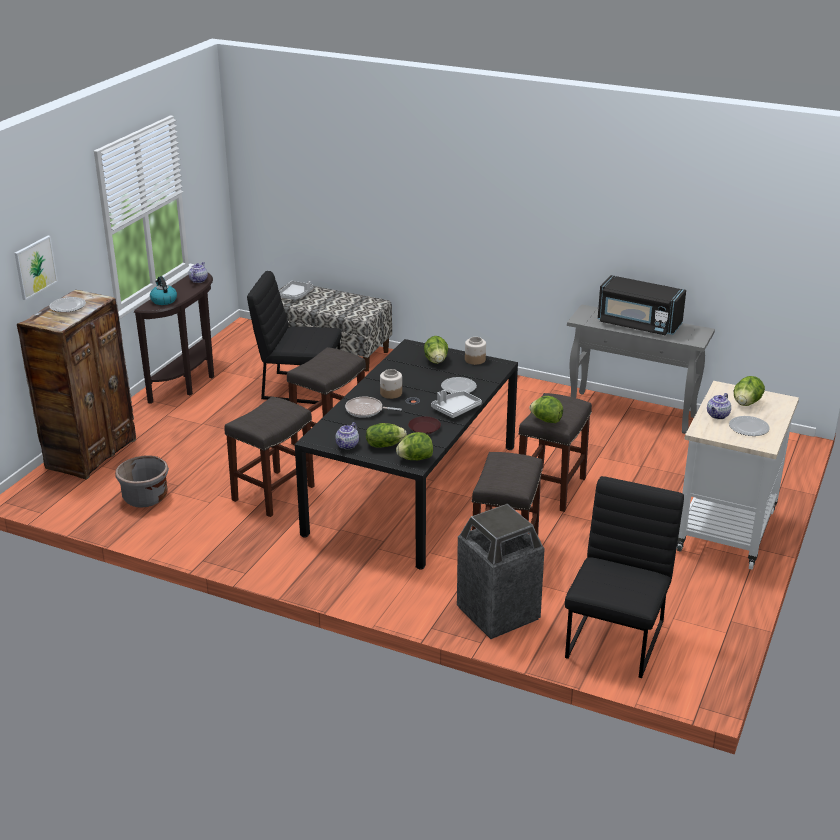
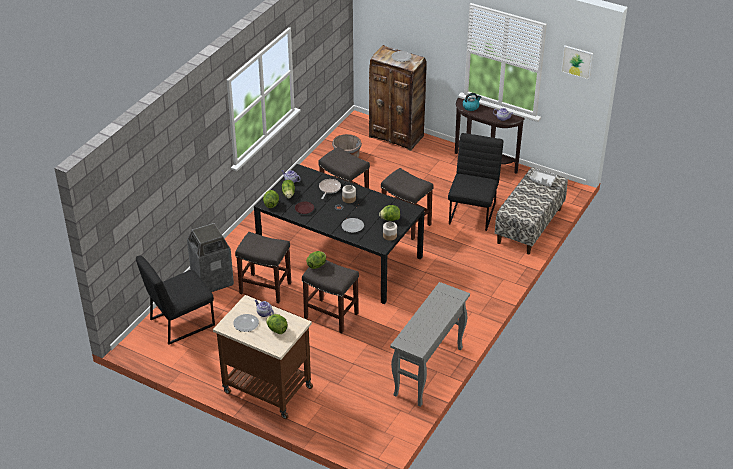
camera: 95 degrees right, 10 degrees up
(35, 267) = (408, 30): picture -> picture (577, 62)
(456, 409) = (325, 223): grey tray -> none
(616, 637) = (180, 322): black chair -> black chair turned 120 degrees clockwise
(638, 324) = (432, 317): black microwave -> none
(726, 532) = (267, 390): white cart -> brown cart

